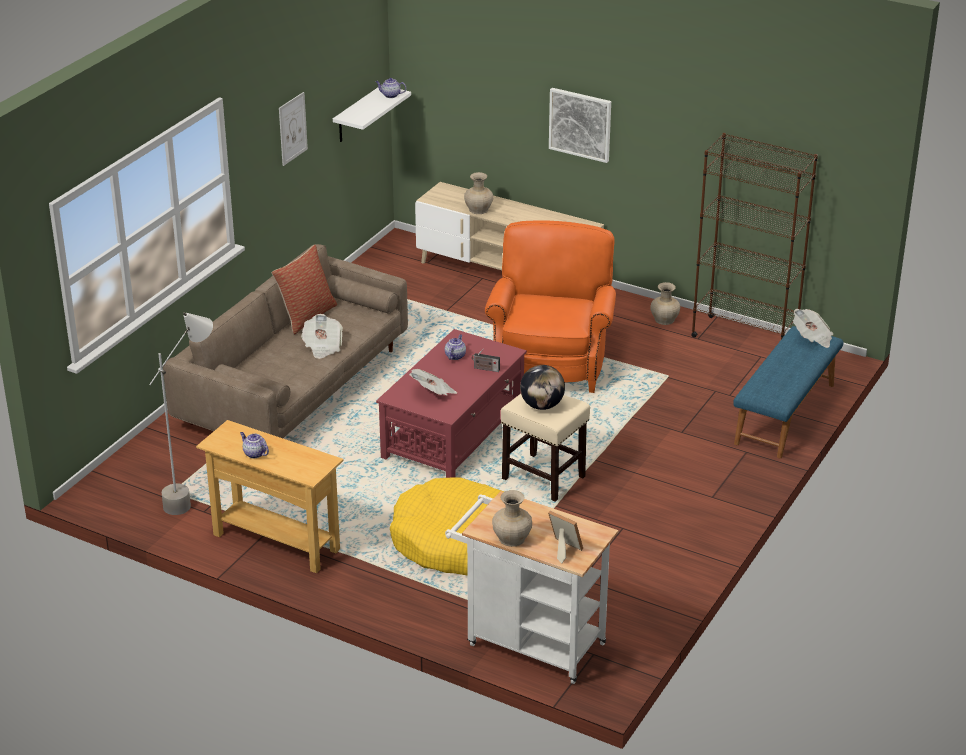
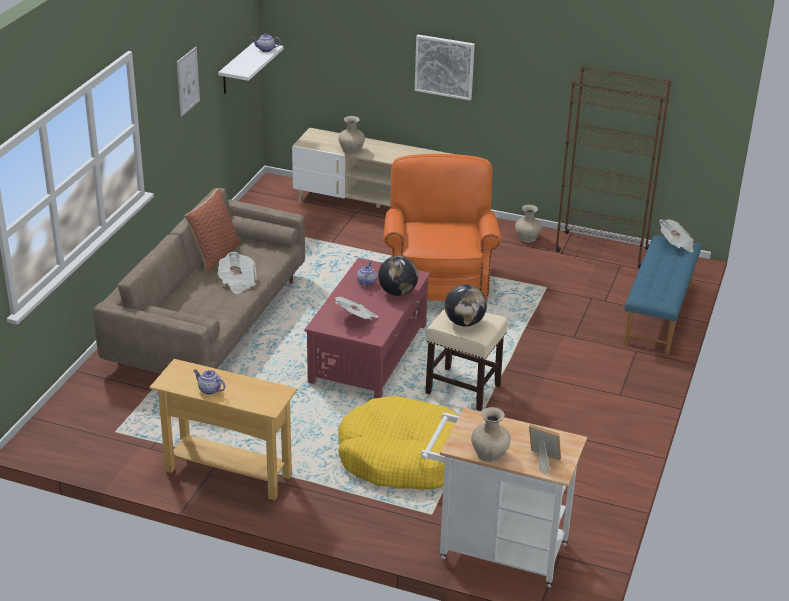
camera: 10 degrees left, 0 degrees up
(194, 496) = (138, 434): grey floor lamp -> none
(485, 369) = (397, 292): radio -> globe

